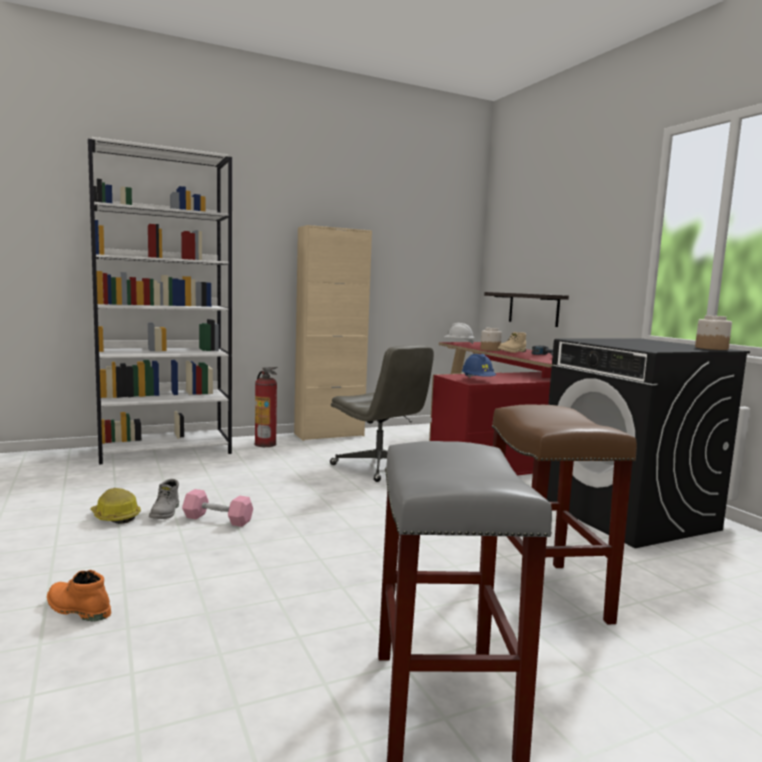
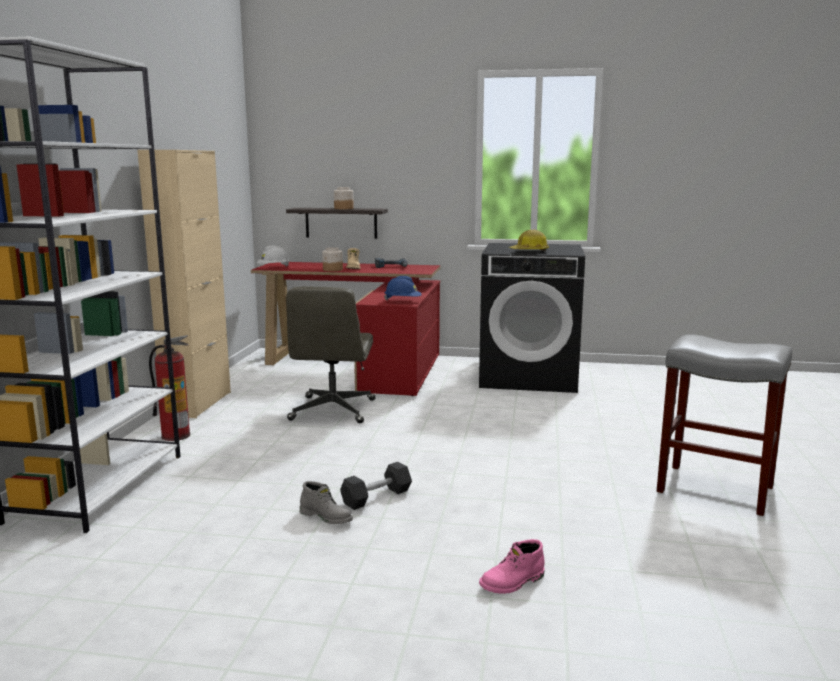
camera: 55 degrees left, 5 degrees up
(77, 609) = (513, 583): orange boot -> pink boot
(115, 516) = (304, 543): hard hat -> hard hat (529, 251)
(217, 519) = (376, 497): pink dumbbell -> grey dumbbell
(379, 467) = (333, 410): grey office chair -> grey office chair turned 105 degrees clockwise
(545, 594) = (616, 431): brown stool -> none
(711, 348) = (564, 245): jar -> jar (343, 208)

